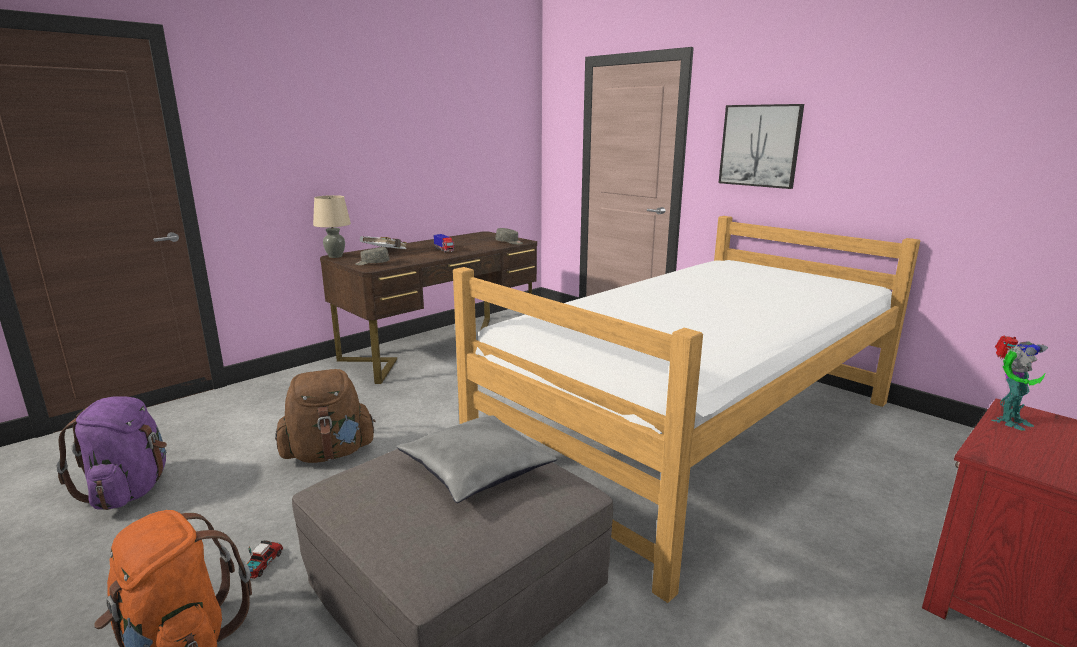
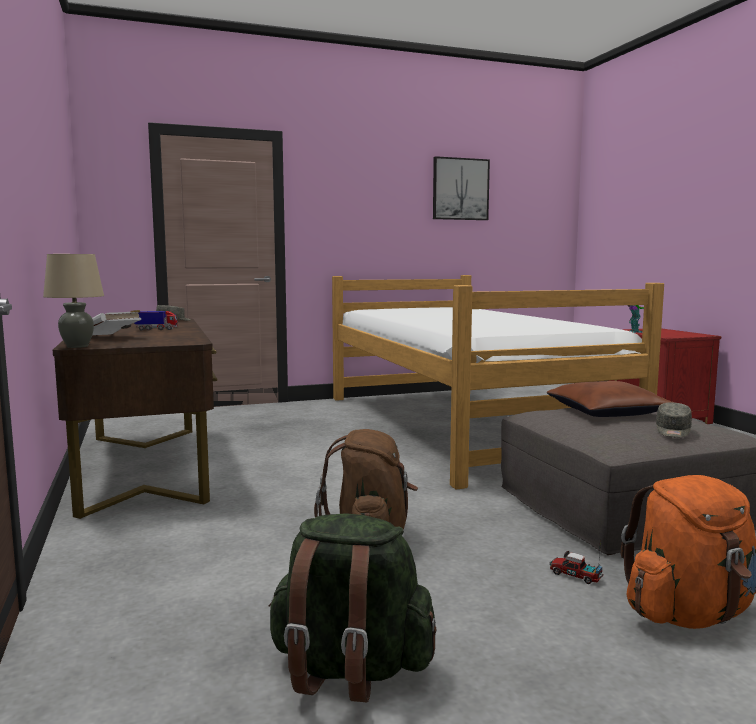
camera: 65 degrees left, 10 degrees down
(129, 490) = (349, 669): purple backpack -> green backpack
(372, 263) = (166, 341): grey cap -> grey cap (673, 431)
(477, 470) = (608, 412): grey pillow -> brown pillow
(760, 145) = (354, 217): picture -> picture (460, 189)

